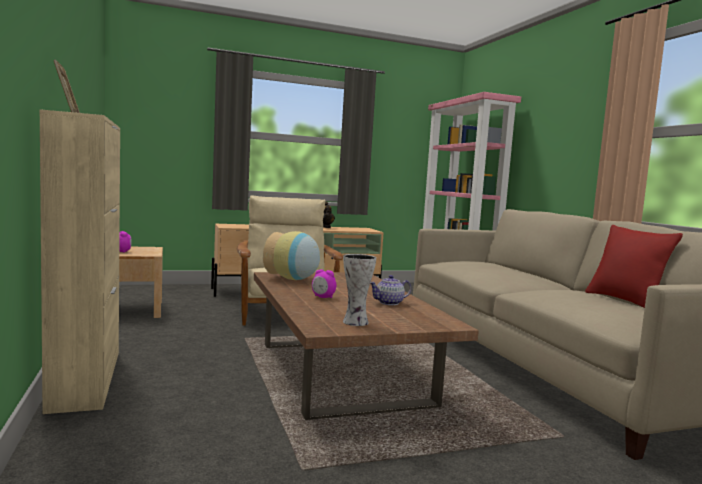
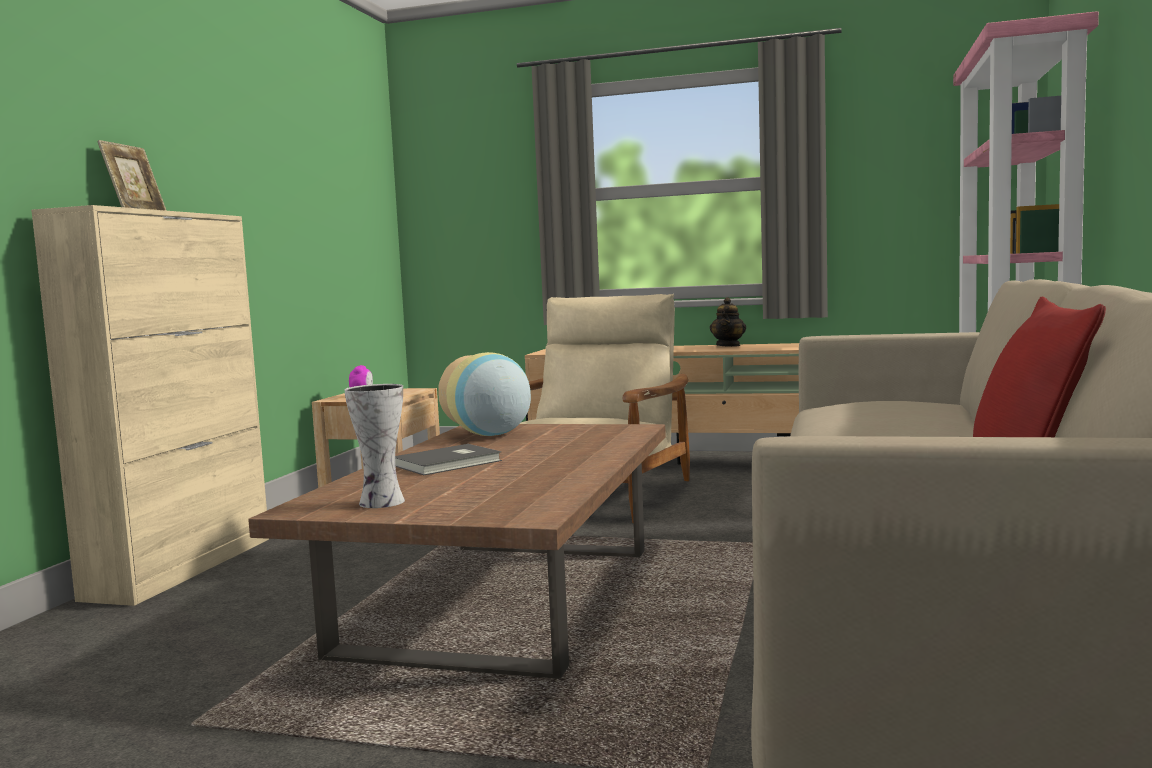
camera: 35 degrees right, 0 degrees up
(323, 297) = (450, 463): alarm clock -> grey book
(389, 303) = (534, 476): teapot -> none

